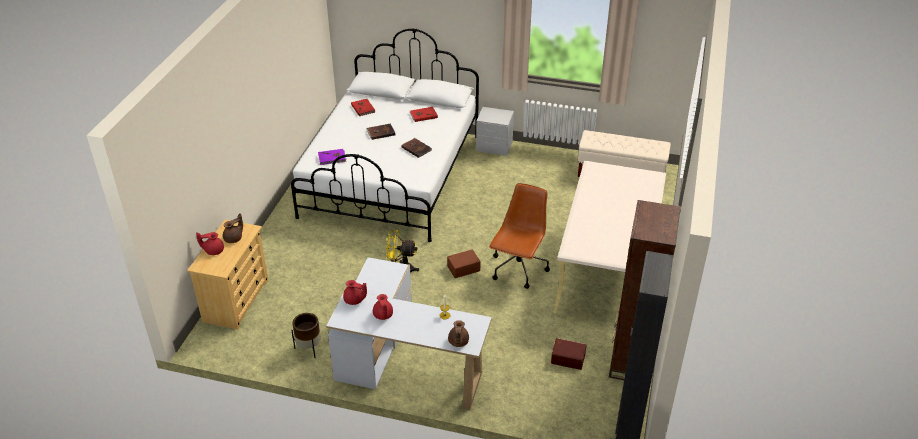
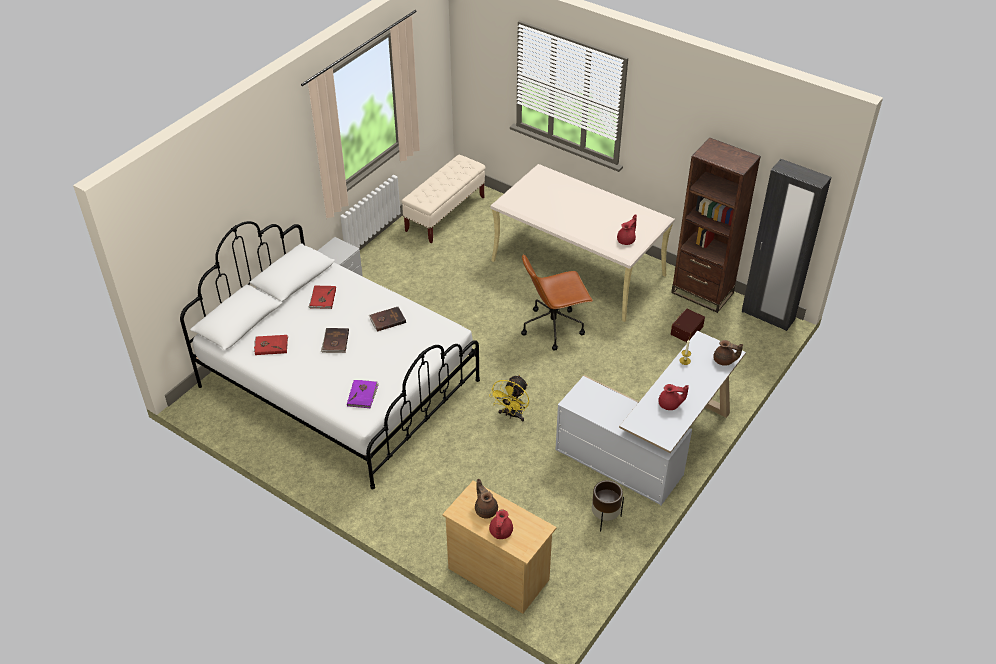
camera: 70 degrees left, 5 degrees up
(354, 300) = (639, 421): red teapot -> red teapot (626, 240)
(463, 268) = (532, 366): brown storage box -> none
(518, 269) = (553, 327): brown office chair -> brown office chair turned 60 degrees counterclockwise

